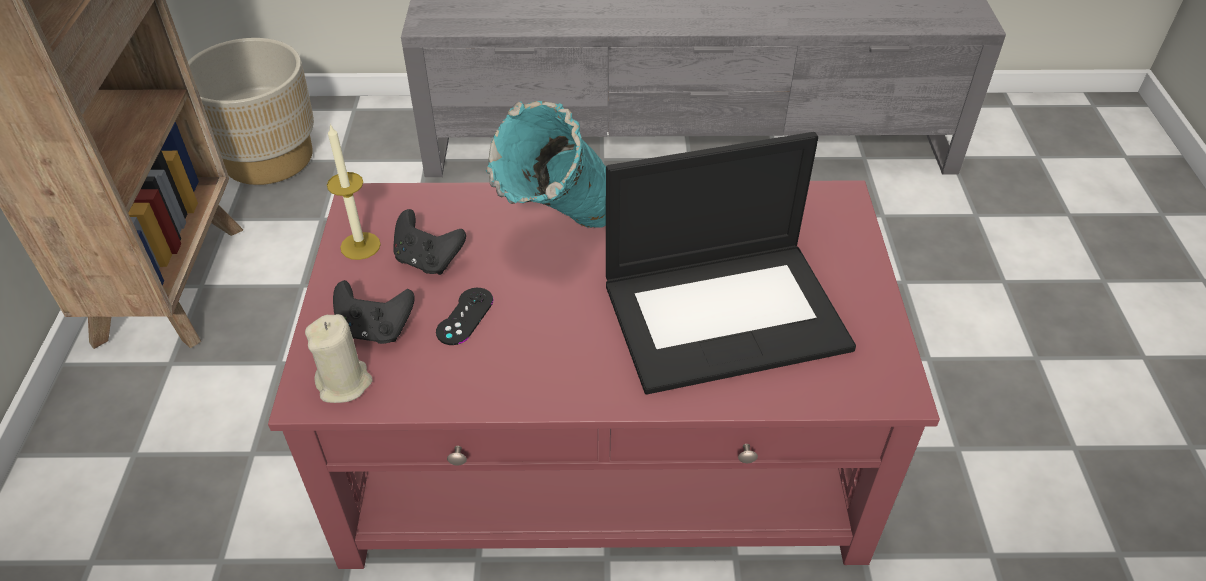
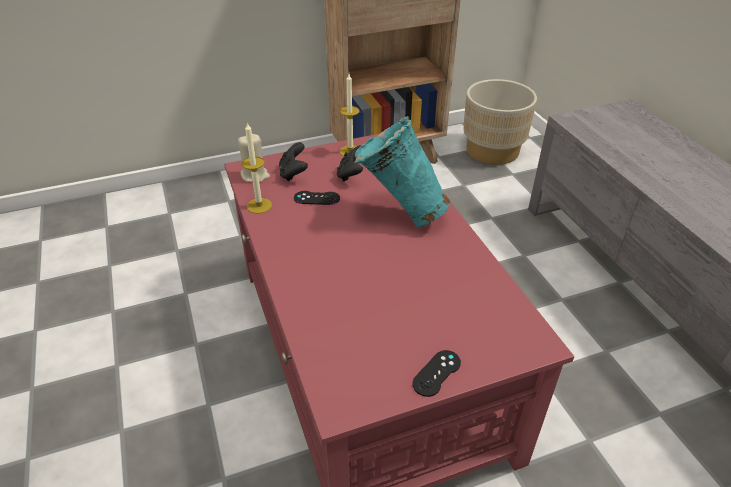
camera: 70 degrees right, 5 degrees down
(440, 394) = (259, 205): none -> candle
(726, 313) = (372, 301): laptop -> none
(864, 290) = (436, 373): none -> black game controller

